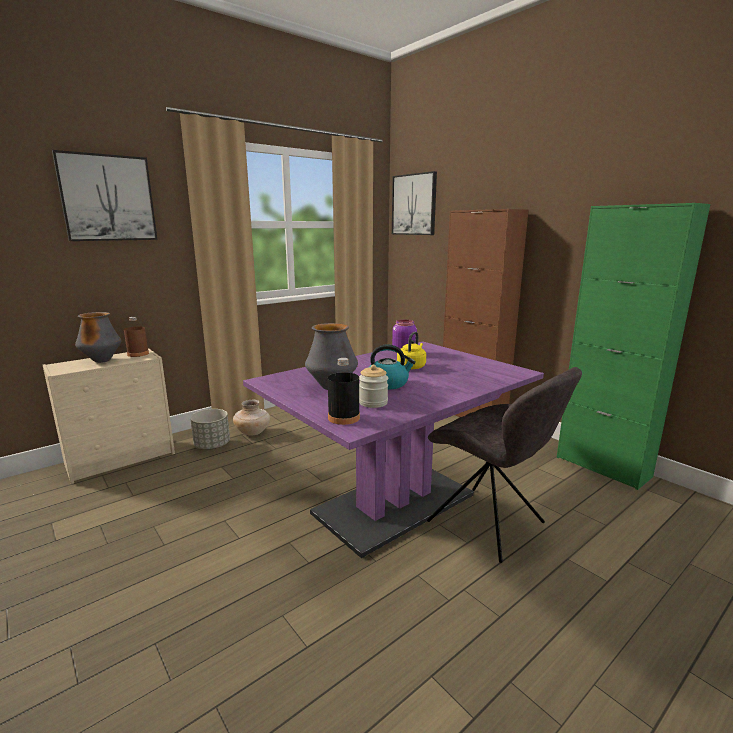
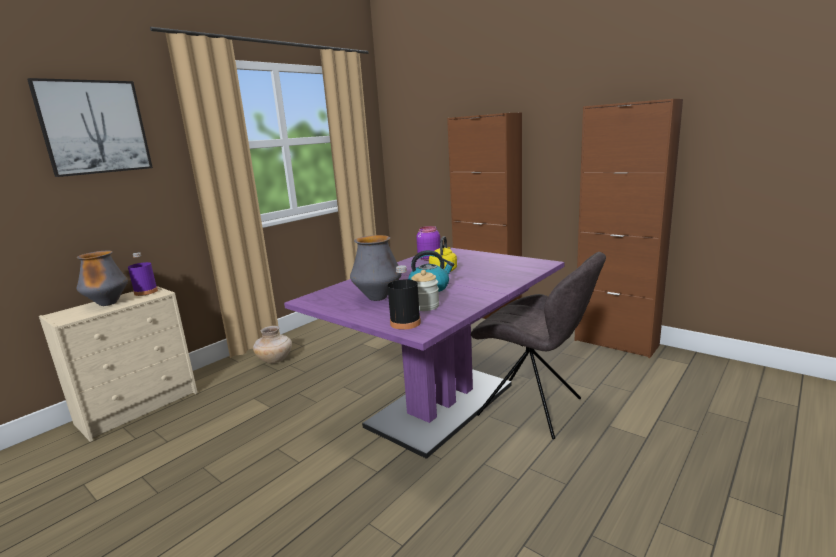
camera: 10 degrees left, 0 degrees up
(138, 354) = (146, 292): brown bottle -> purple bottle
(212, 445) = (236, 379): grey planter -> none
(414, 204) = (406, 114): picture -> none
(602, 467) = (616, 343): green cabinet -> brown cabinet

